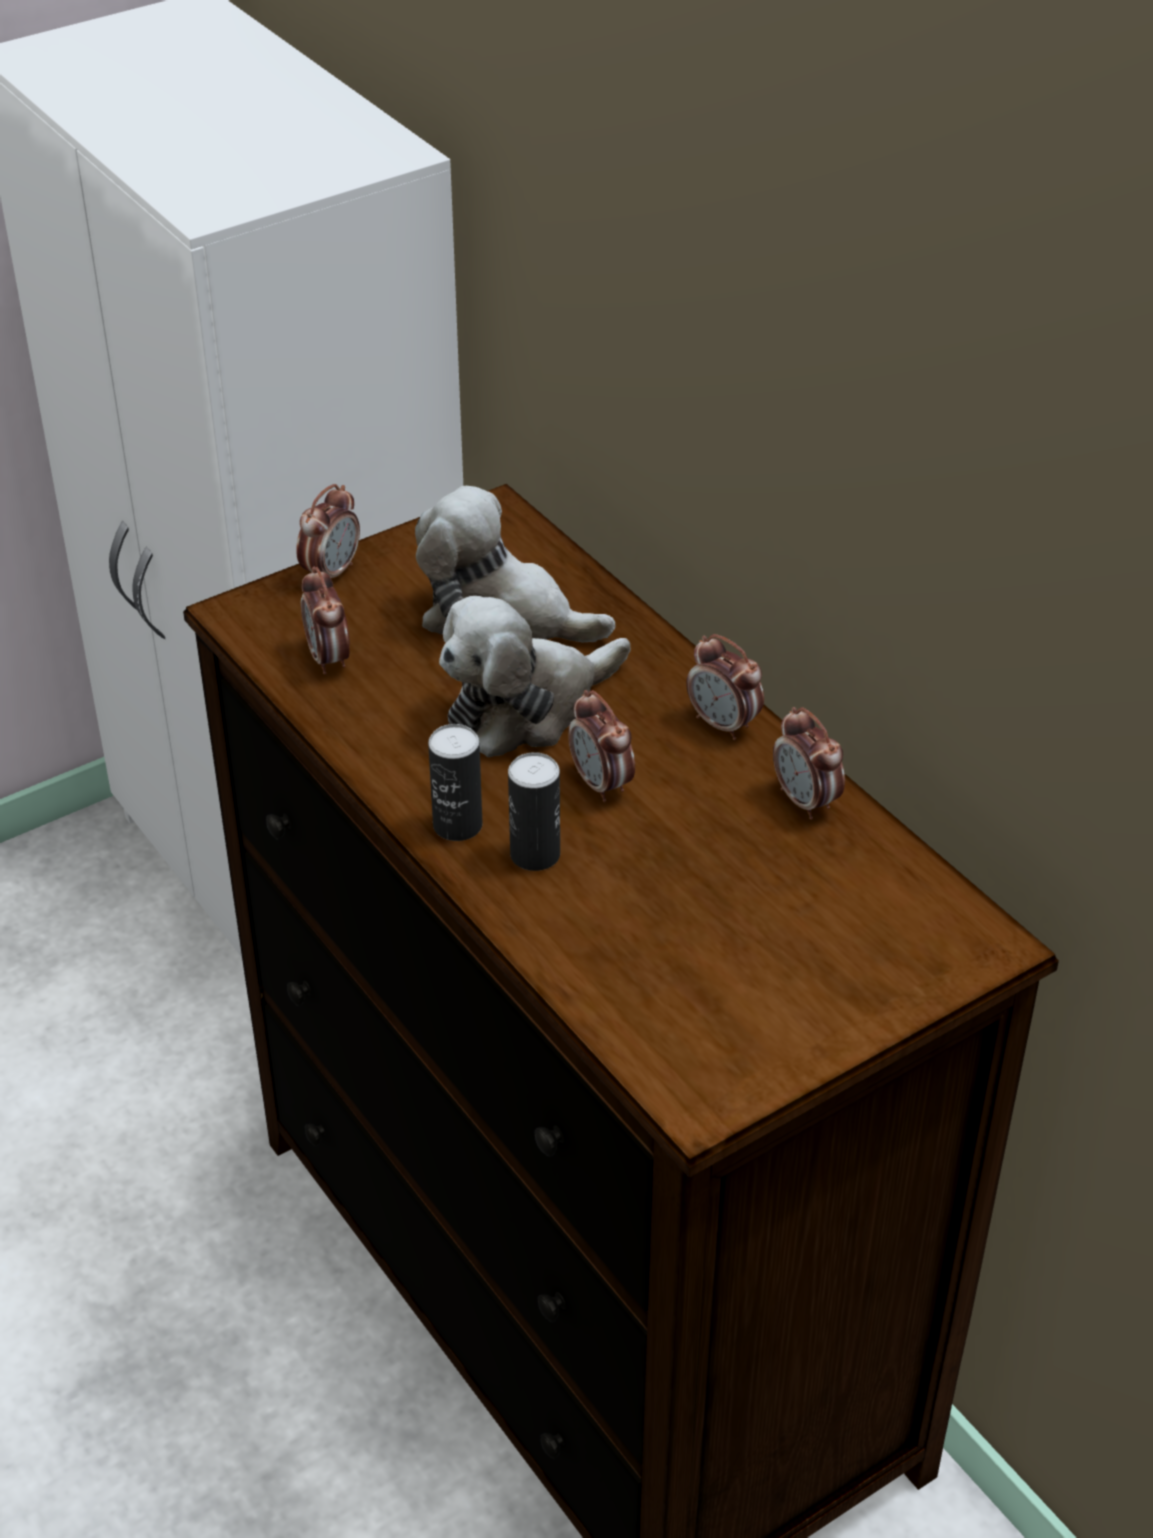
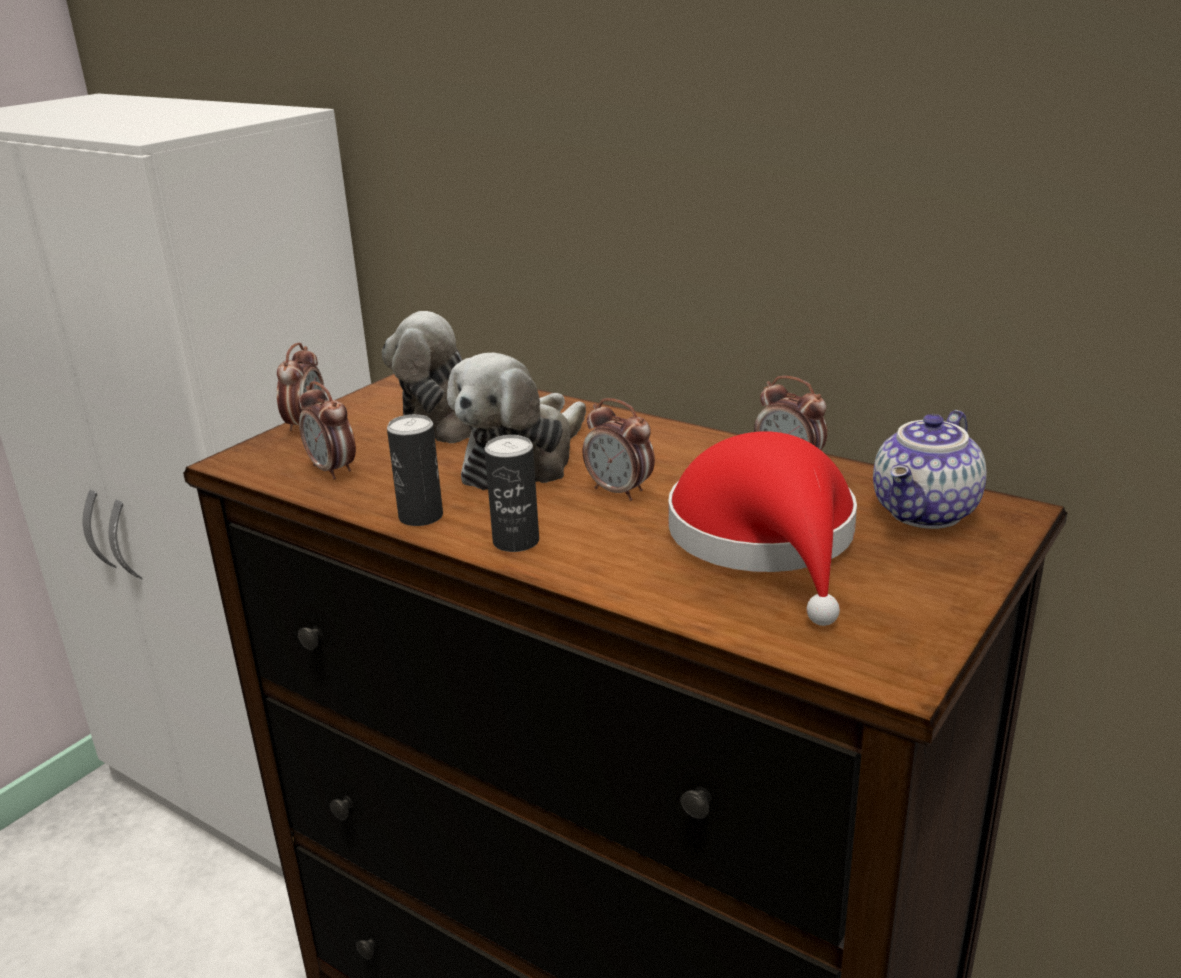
camera: 20 degrees left, 15 degrees down
(535, 854) = (599, 544): can -> can (421, 516)
(703, 904) = (767, 541): none -> red hat
(723, 724) = (686, 441): alarm clock -> none
(896, 918) = (927, 513): none -> teapot

